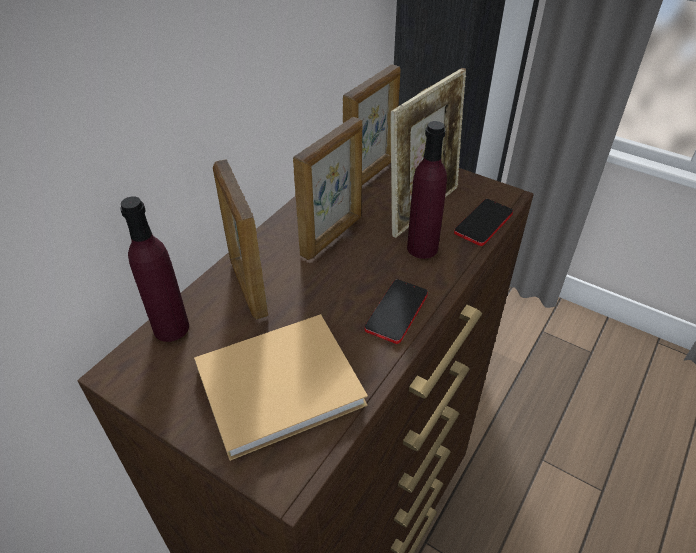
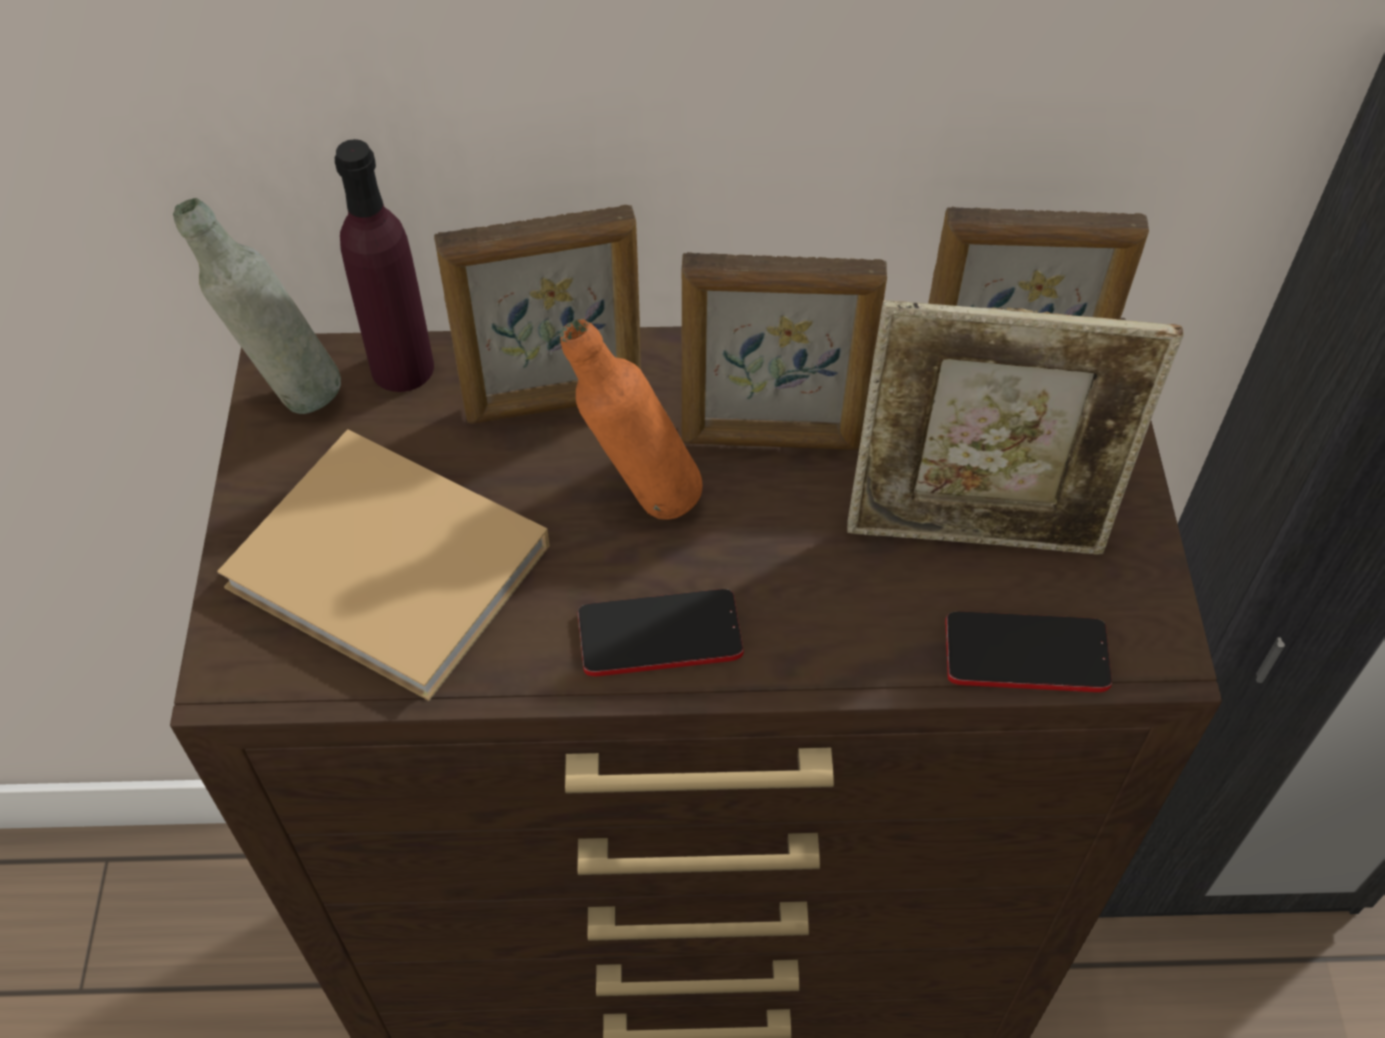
camera: 55 degrees right, 10 degrees up
(135, 377) = (288, 392): none -> grey bottle
(248, 287) = (554, 403): picture frame -> picture frame turned 135 degrees counterclockwise
(324, 286) = (639, 500): none -> orange bottle
(422, 248) = (858, 589): purple bottle -> none

